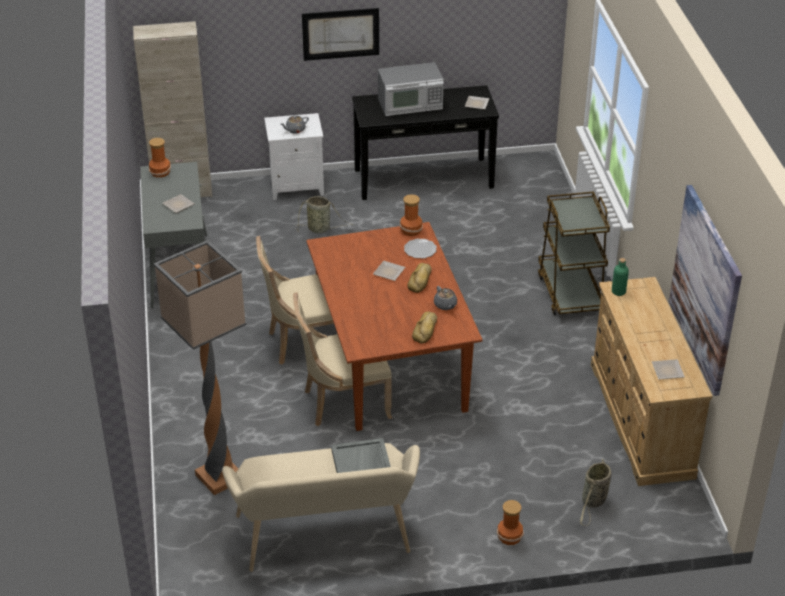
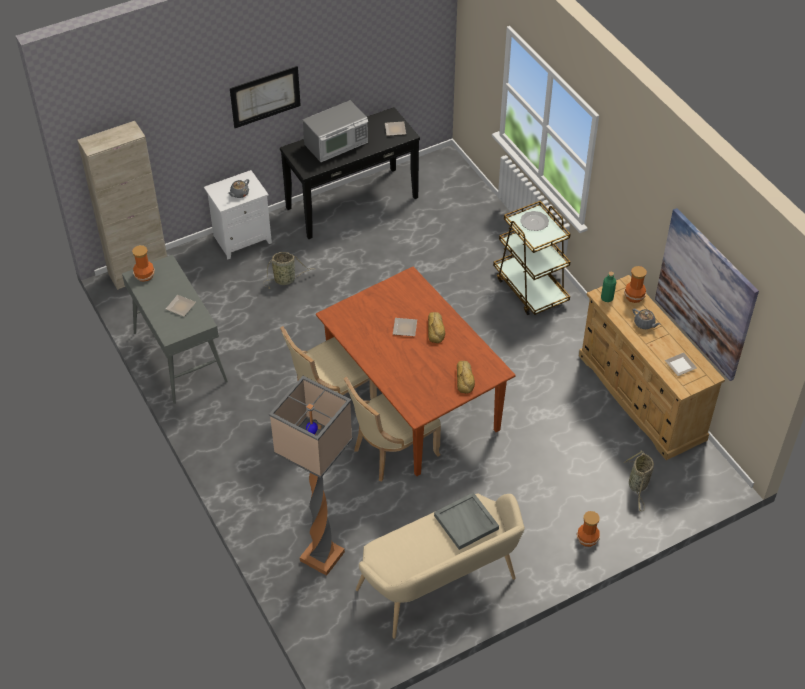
camera: 20 degrees left, 10 degrees up
(410, 230) = (402, 279): vase -> vase (634, 296)
(420, 249) = (419, 297): plate -> plate (534, 222)
(445, 305) = (469, 349): grey teapot -> grey teapot (644, 324)

